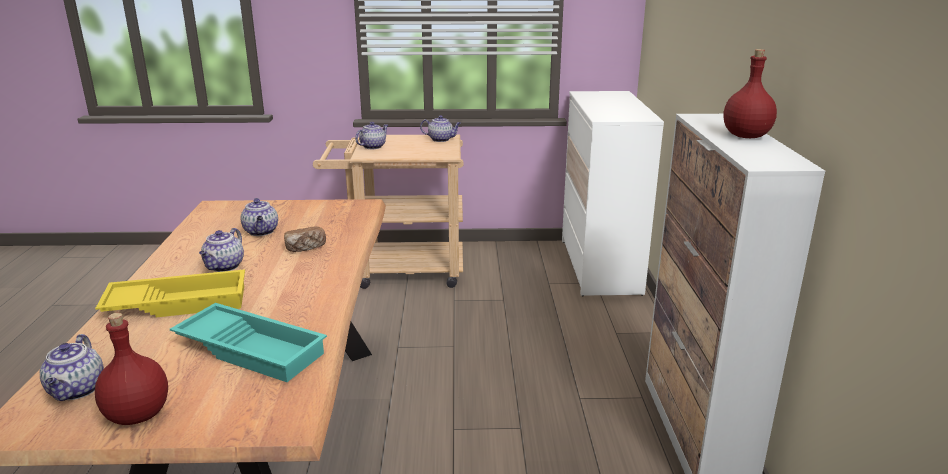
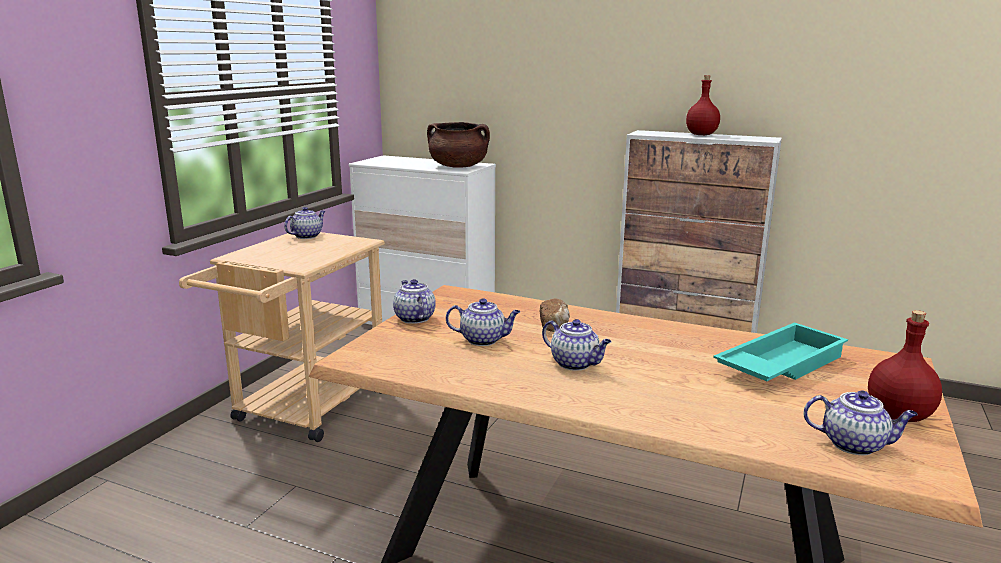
camera: 65 degrees left, 5 degrees down
(179, 302) = (661, 390): yellow tray -> none
(373, 146) = (276, 260): teapot -> teapot (414, 318)
(618, 115) = (458, 166): none -> brown cooking pot

